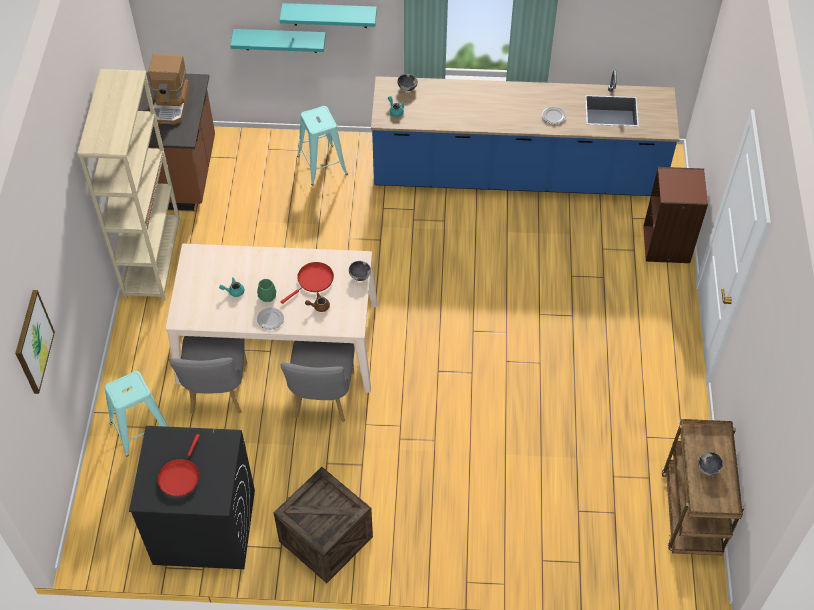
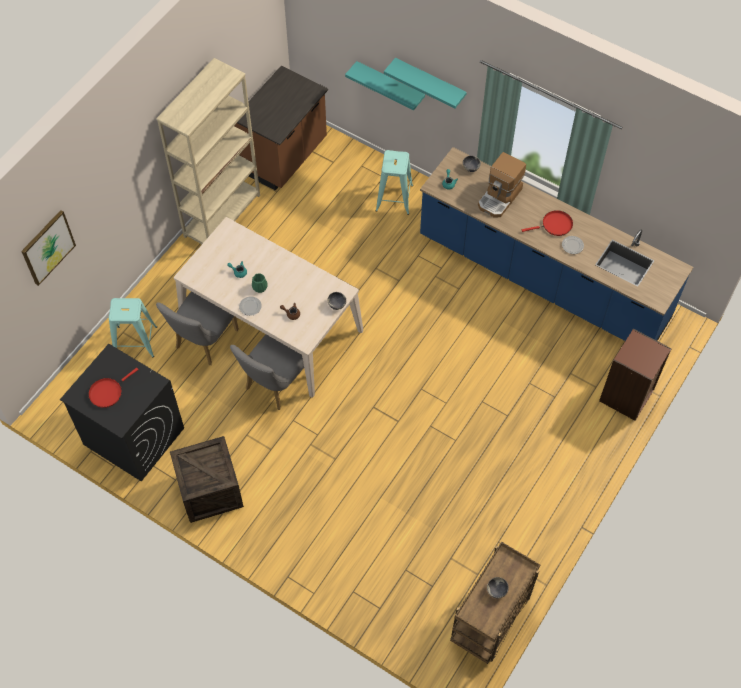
camera: 30 degrees right, 5 degrees up
(171, 104) = (284, 101): coffee machine -> coffee machine (500, 198)
(313, 281) = (300, 292): red frying pan -> red frying pan (554, 225)

